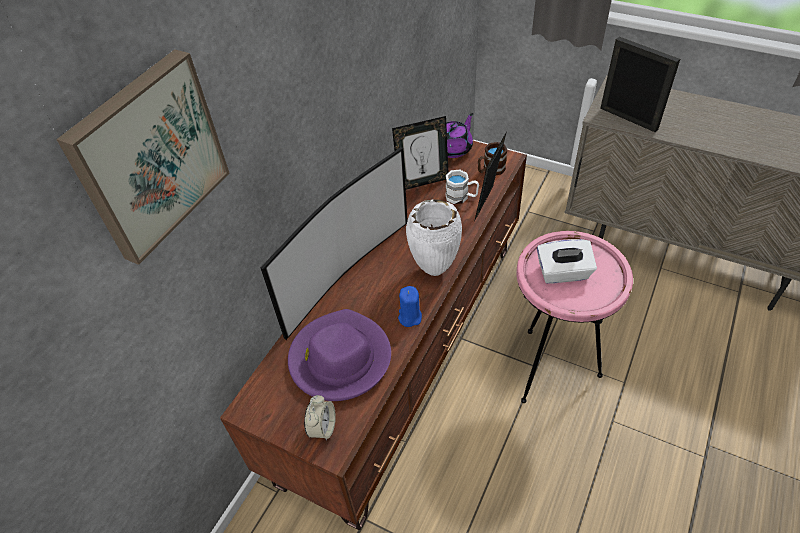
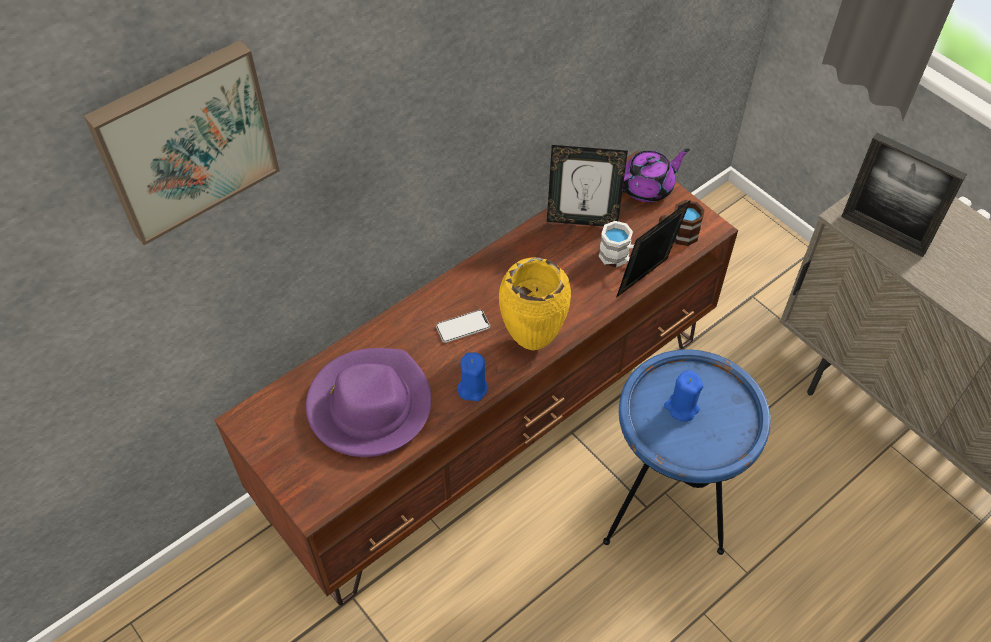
camera: 20 degrees right, 5 degrees up
(322, 428) = (312, 476): alarm clock -> none
(344, 273) = (427, 305): television -> none
(379, 278) = (463, 327): none -> phone
(434, 270) = (532, 341): white vase -> yellow vase
(551, 368) = (663, 516): pink side table -> blue side table
(563, 273) = (681, 407): white tissue box -> blue candle
(628, 118) = (883, 234): picture frame -> picture frame turned 150 degrees clockwise

